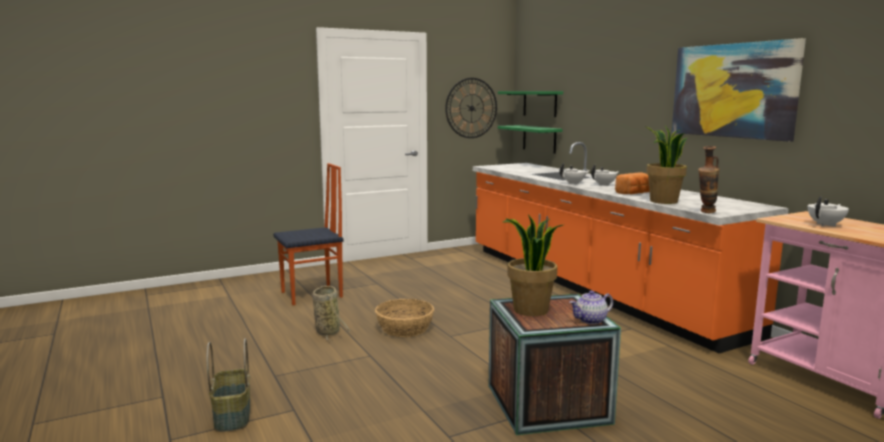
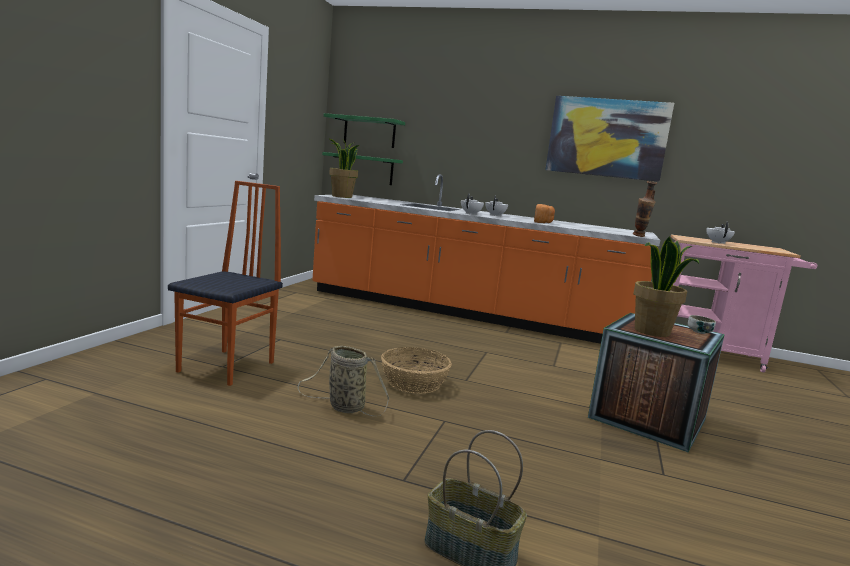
camera: 45 degrees left, 0 degrees up
(471, 108) = (298, 128): wall clock -> none
(590, 320) = (699, 332): teapot -> bowl
(663, 201) = (585, 228): potted plant -> potted plant (341, 196)

